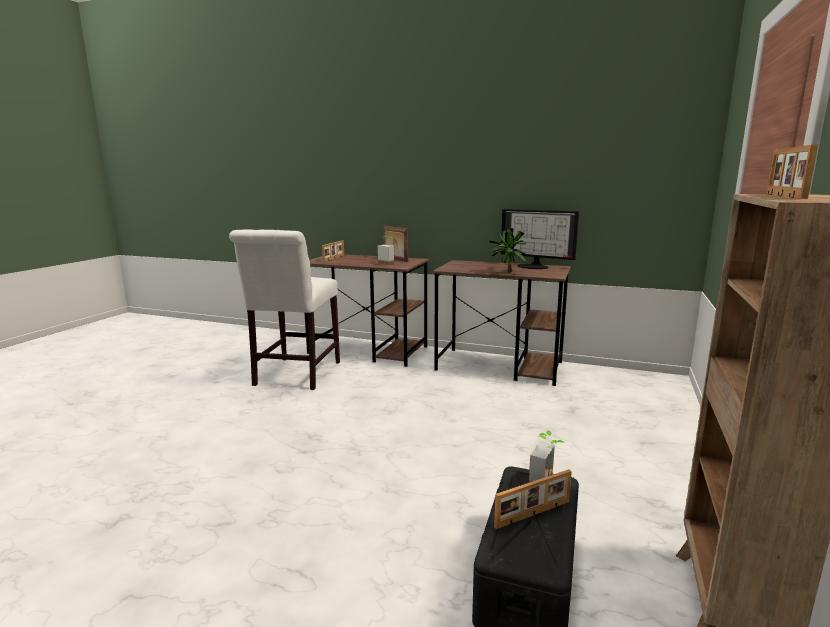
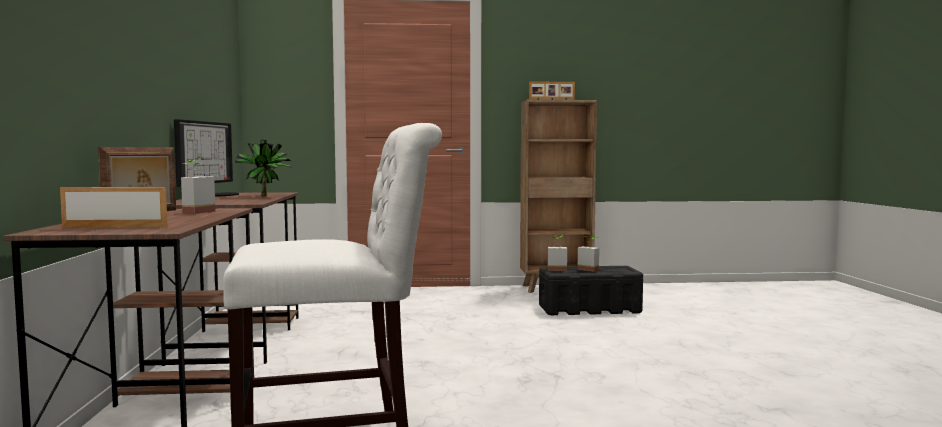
camera: 115 degrees left, 10 degrees down
(533, 515) = (590, 269): picture frame -> potted plant

